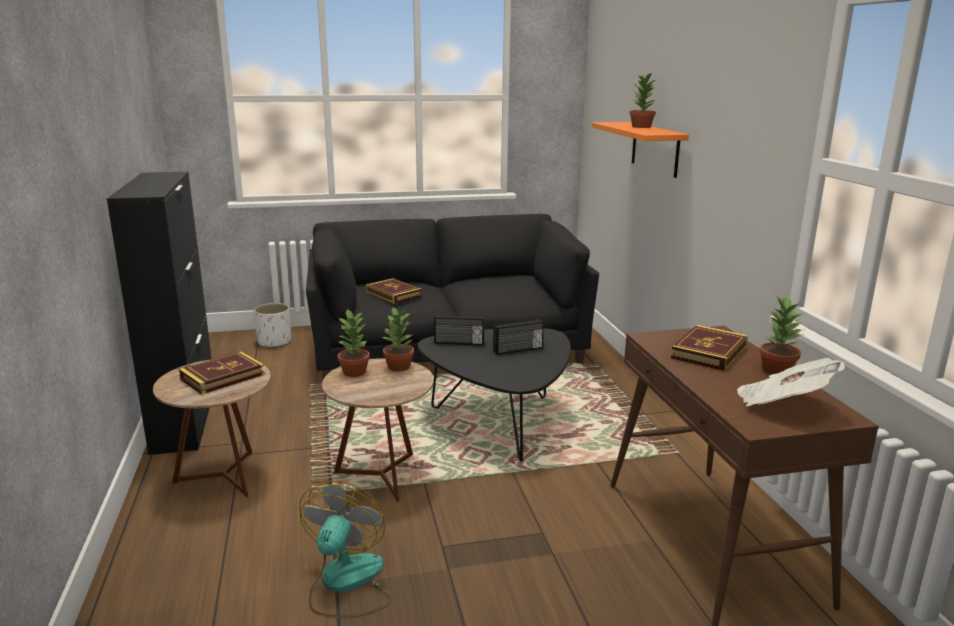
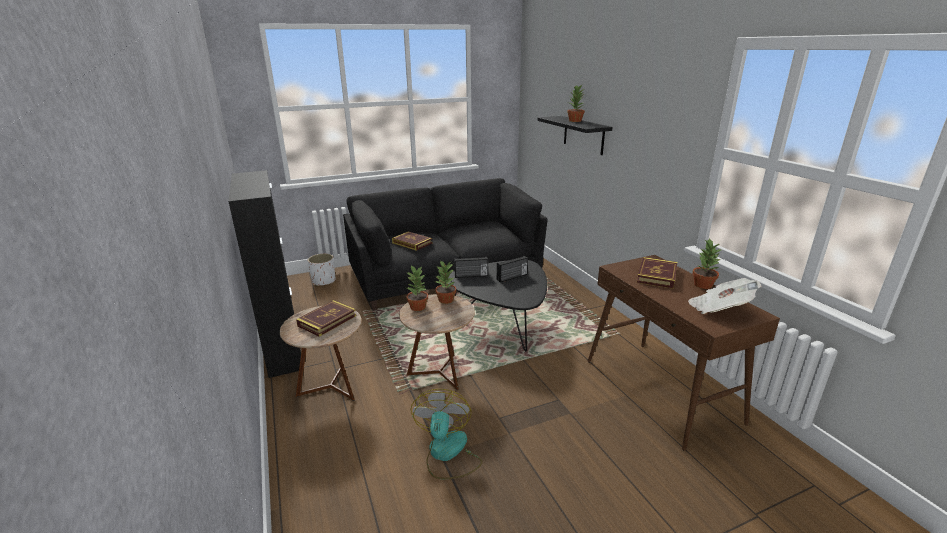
camera: 10 degrees left, 5 degrees up
(655, 149) = (583, 135): orange shelf -> black shelf

